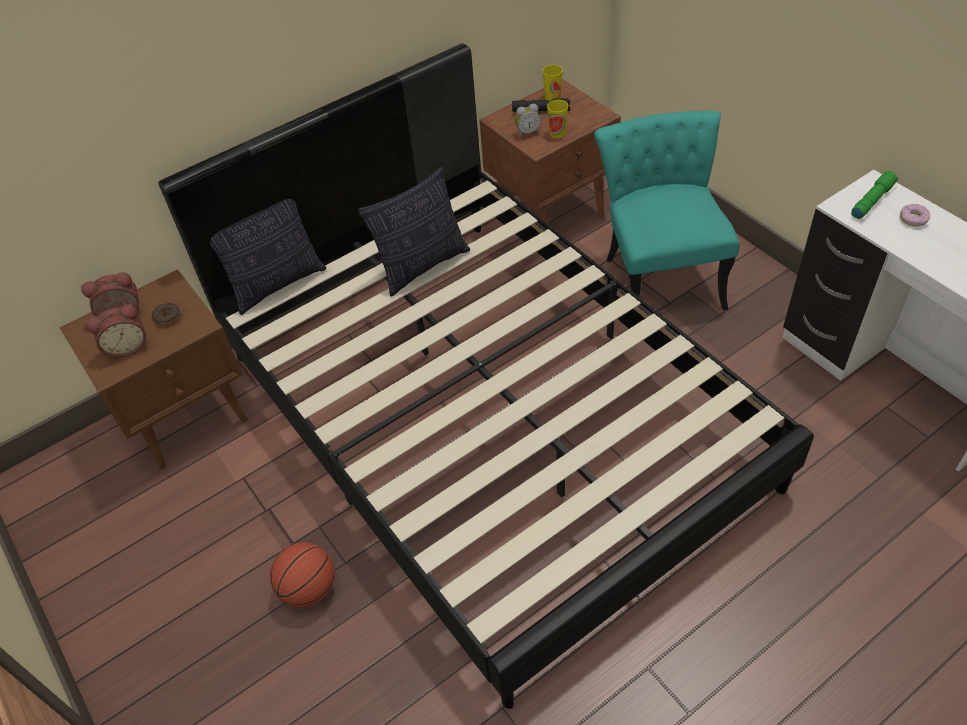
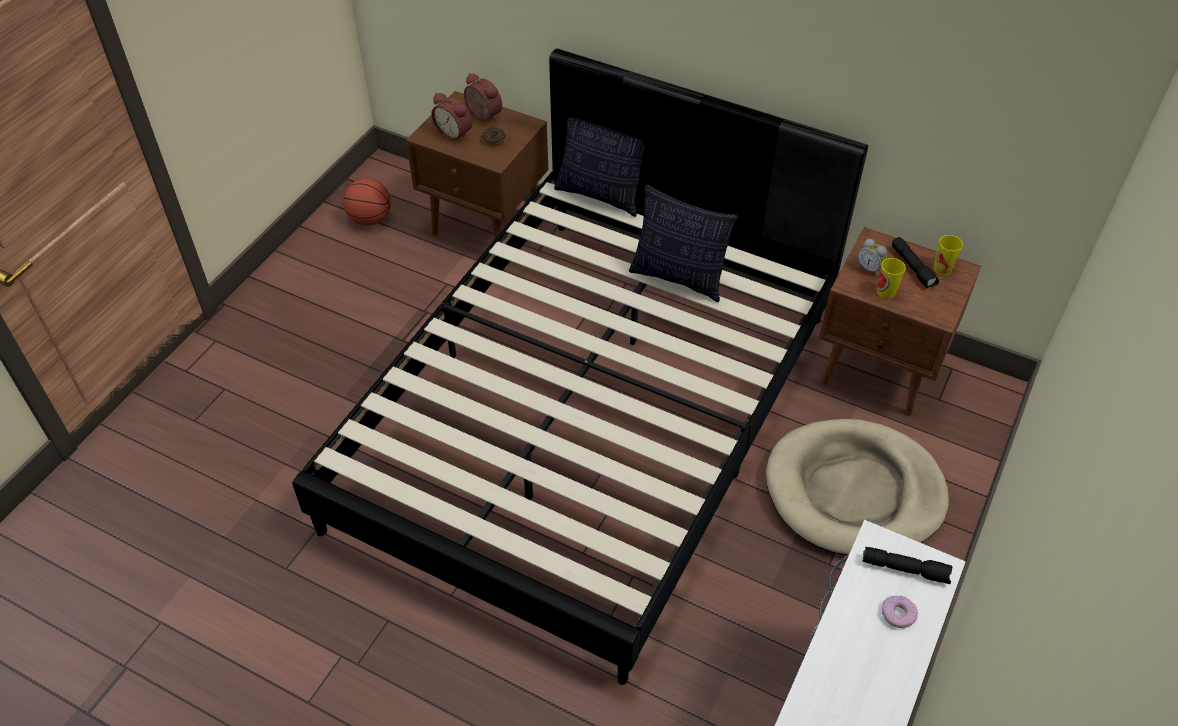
camera: 60 degrees right, 0 degrees up
(309, 588) = (368, 367): basketball -> basketball (370, 219)
(659, 274) = (854, 492): turquoise chair -> beige dog bed
(871, 200) = (906, 568): green flashlight -> black flashlight

